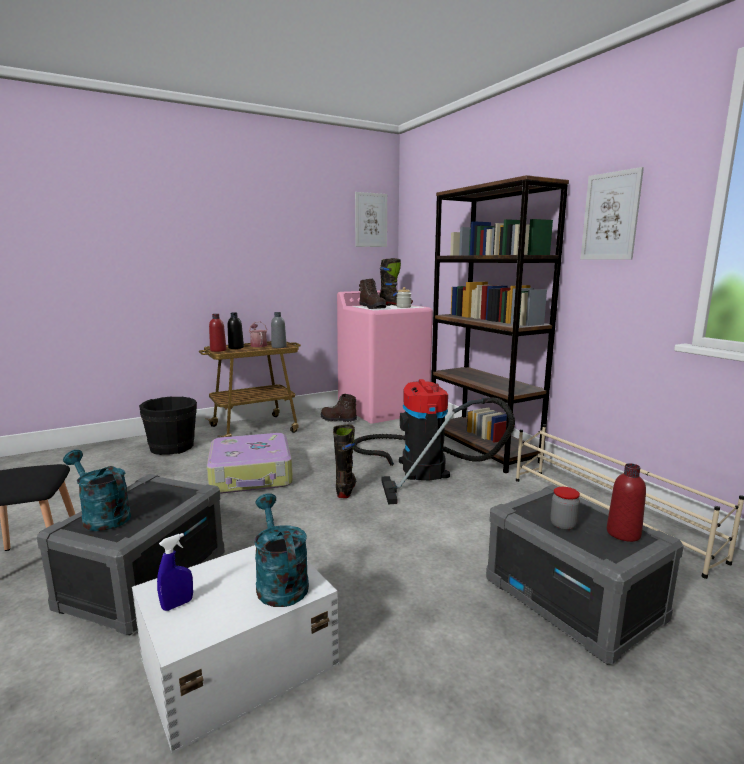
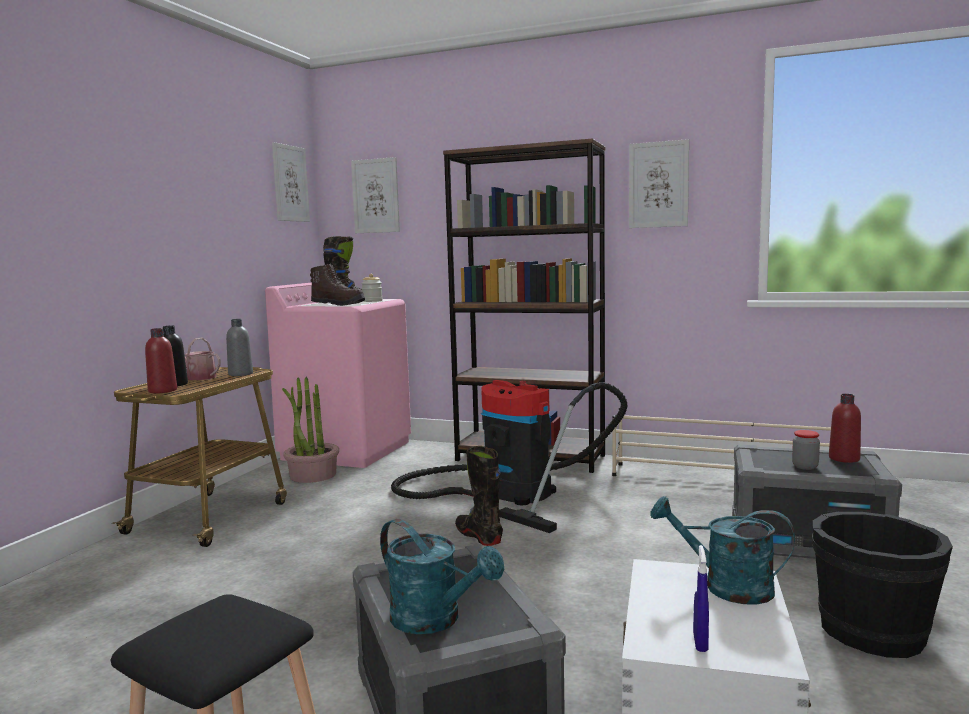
camera: 40 degrees left, 5 degrees down
(101, 516) = (435, 620): turquoise watering can -> turquoise watering can turned 135 degrees counterclockwise
(172, 447) = (116, 579): black bucket -> black bucket (872, 632)
(251, 475) = (332, 564): suitcase -> none
(338, 420) = (312, 475): brown boot -> potted plant
(425, 228) = (375, 196): none -> picture

